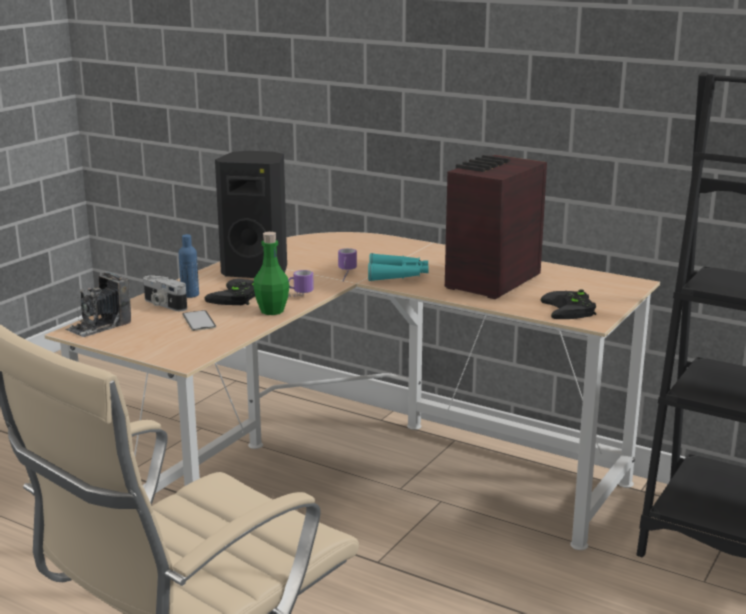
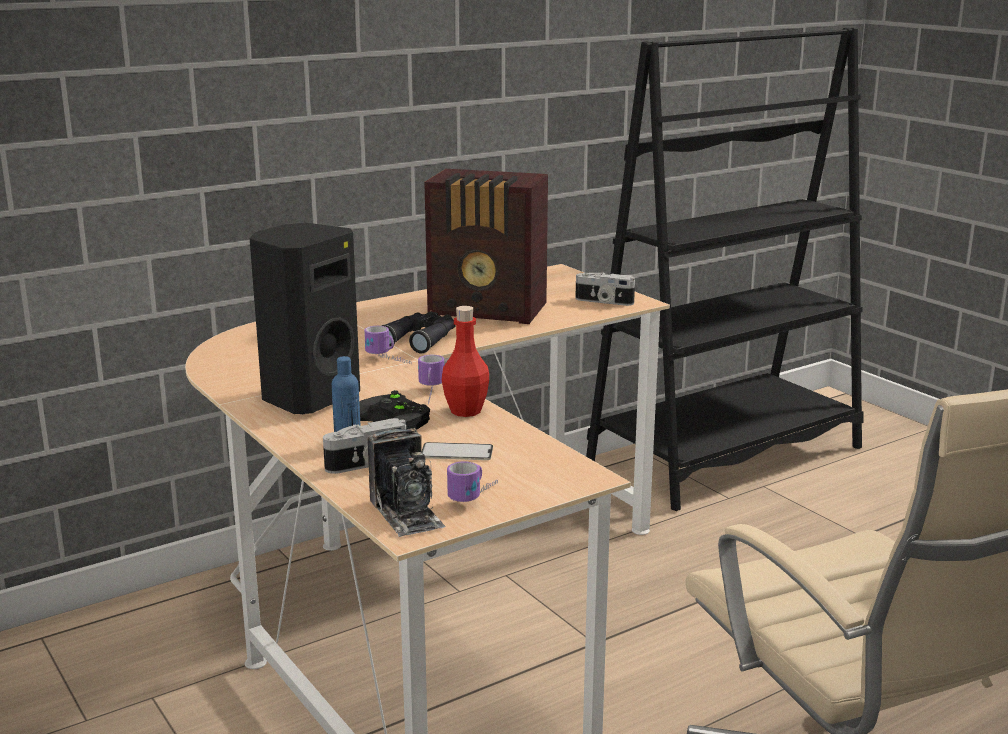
camera: 65 degrees left, 0 degrees up
(132, 337) = (476, 497): none -> mug
(272, 311) = (465, 411): green bottle -> red bottle
(398, 276) = (421, 339): turquoise binoculars -> black binoculars
(490, 281) = (489, 311): radio -> radio turned 45 degrees counterclockwise
(571, 310) = (603, 302): black game controller -> camera

